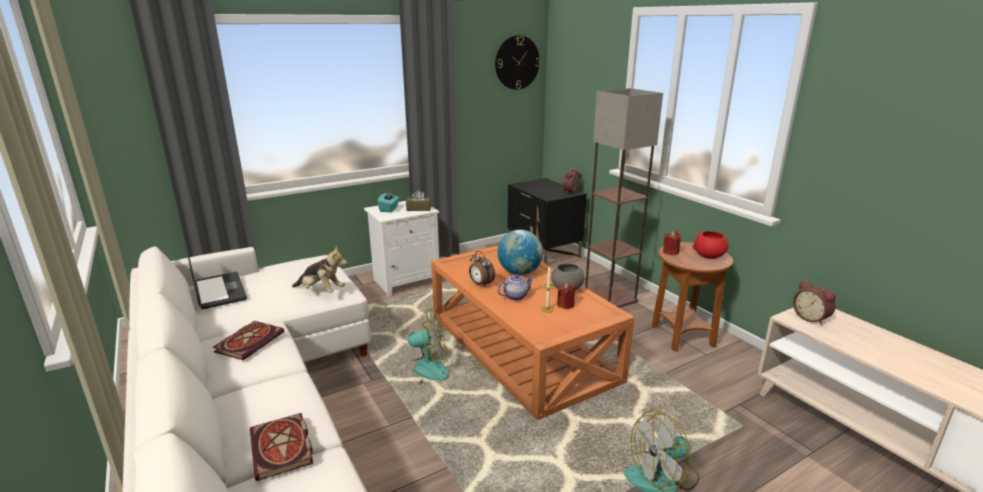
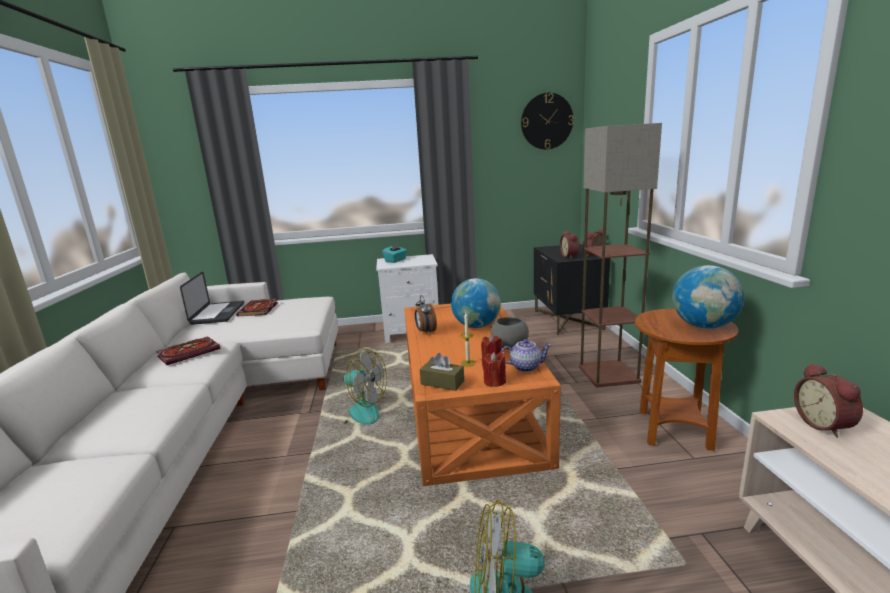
camera: 25 degrees right, 5 degrees down
(283, 449) = (100, 443): book -> book (259, 310)
(321, 291) = (287, 321): plush toy -> none
(418, 209) = (421, 261): brown tissue box -> brown tissue box (442, 383)
(515, 296) = (448, 346): teapot -> teapot (525, 367)
(552, 194) = (570, 256): none -> alarm clock
(670, 252) = (653, 317): red candle -> red candle (494, 382)
(709, 256) = (703, 326): red bowl -> globe

